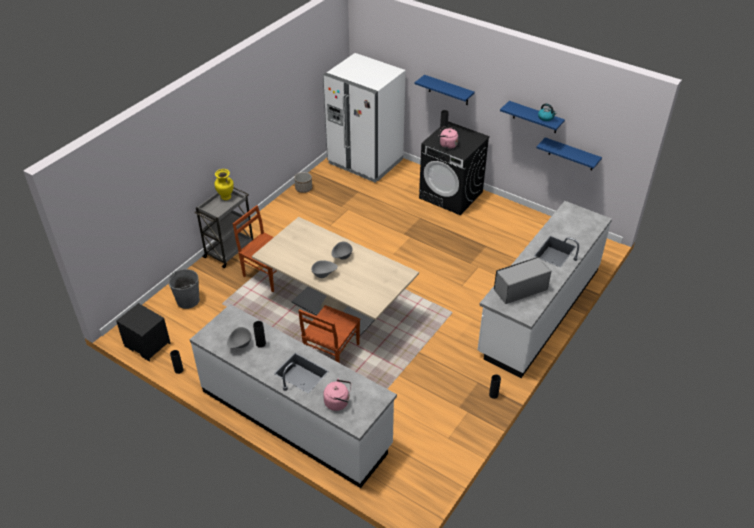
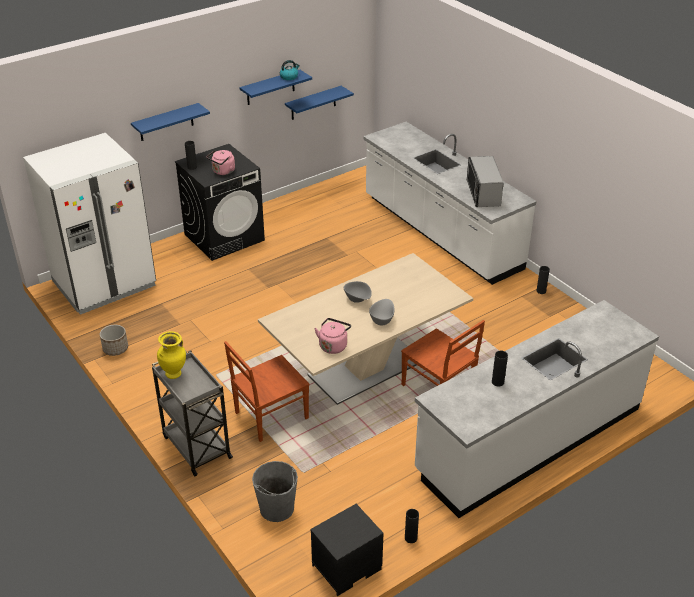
camera: 70 degrees left, 5 degrees down
(240, 345) = (494, 400): grey bowl -> none
(338, 402) = (606, 340): pink kettle -> pink kettle (333, 345)

